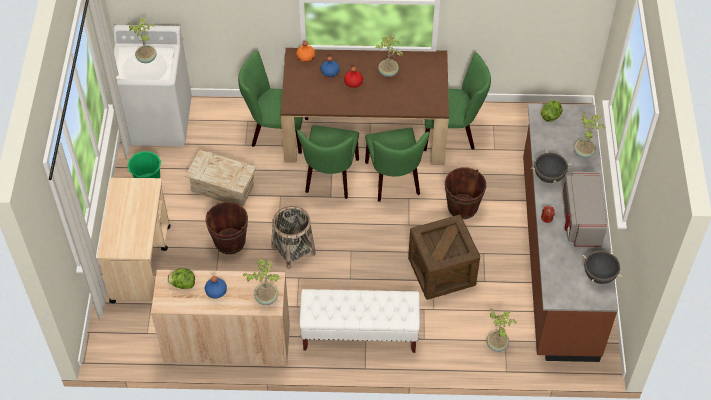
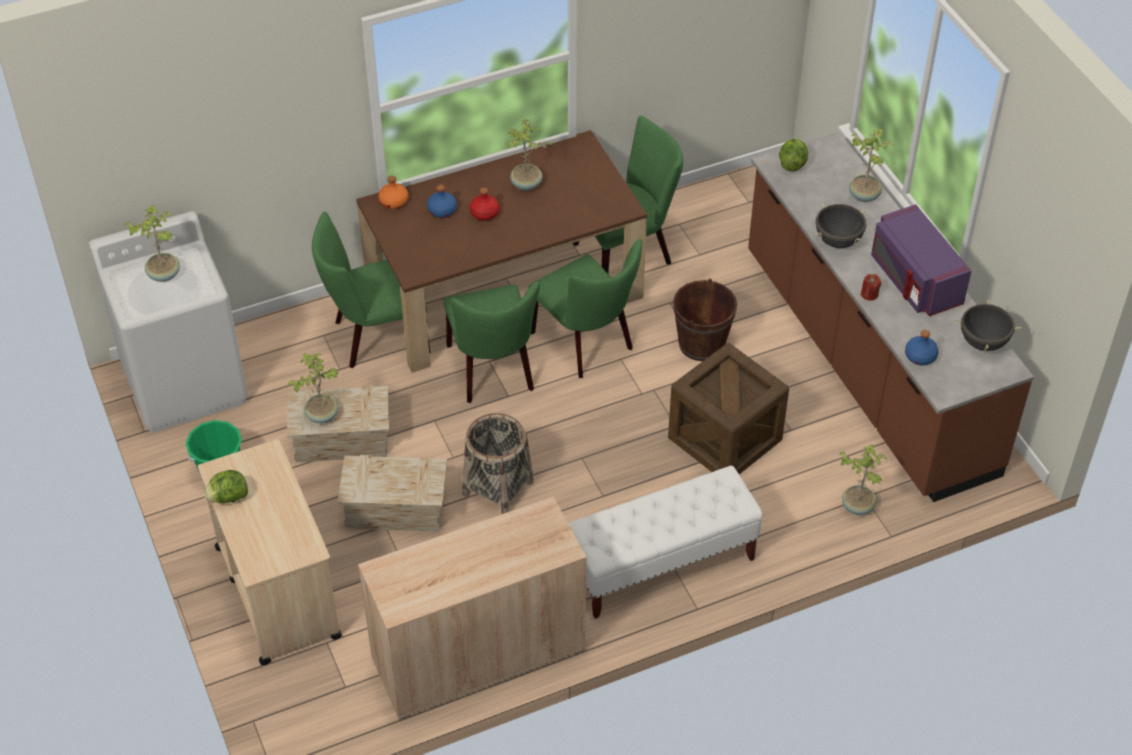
camera: 25 degrees left, 5 degrees down
(183, 284) = (411, 569): lettuce -> lettuce (228, 497)
(216, 291) = (467, 560): blue bottle -> blue bottle (920, 356)
(230, 241) = (396, 510): brown bucket -> crate
(266, 297) = (547, 541): potted plant -> potted plant (321, 415)
(580, 219) = (914, 280): grey microwave -> purple microwave

